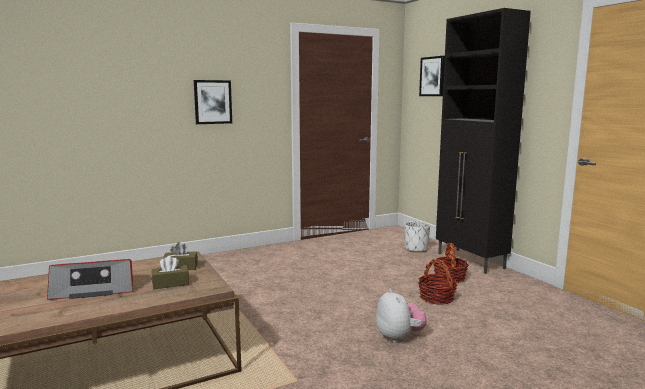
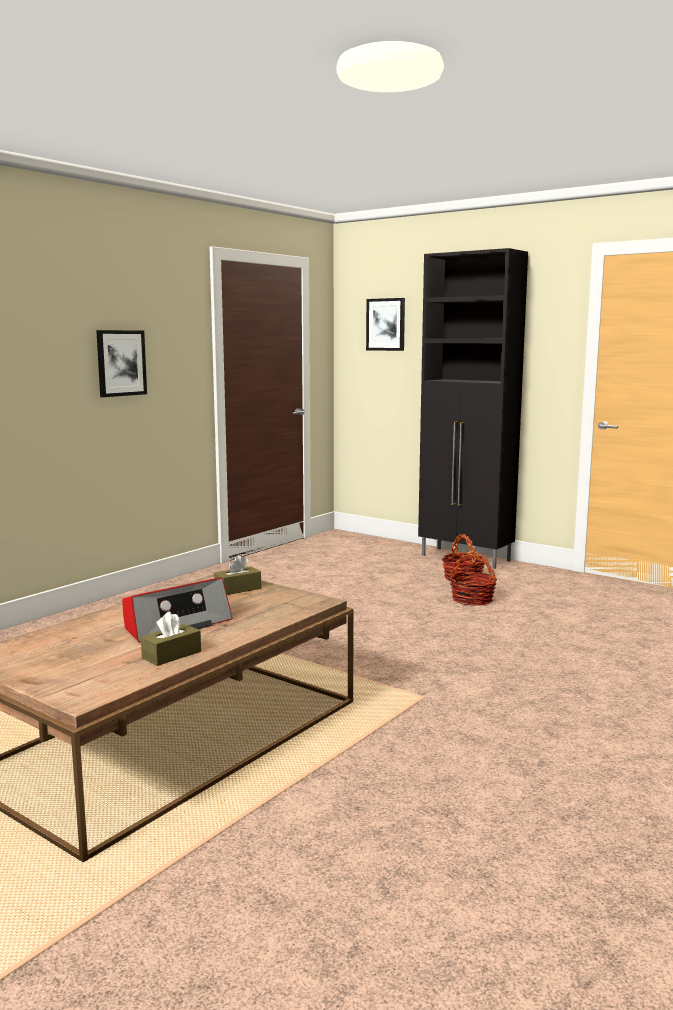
camera: 25 degrees left, 0 degrees up
(170, 284) = (261, 605): brown tissue box -> brown tissue box (171, 655)
(399, 337) = (477, 641): plush toy -> none
(416, 249) = (390, 553): white planter -> none

